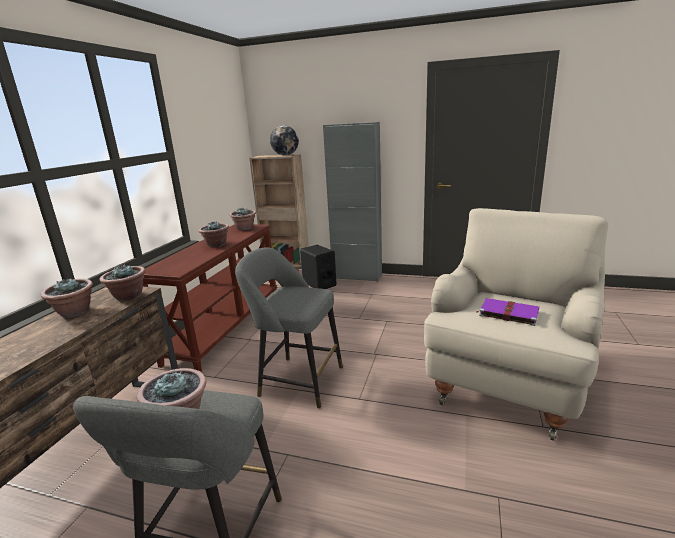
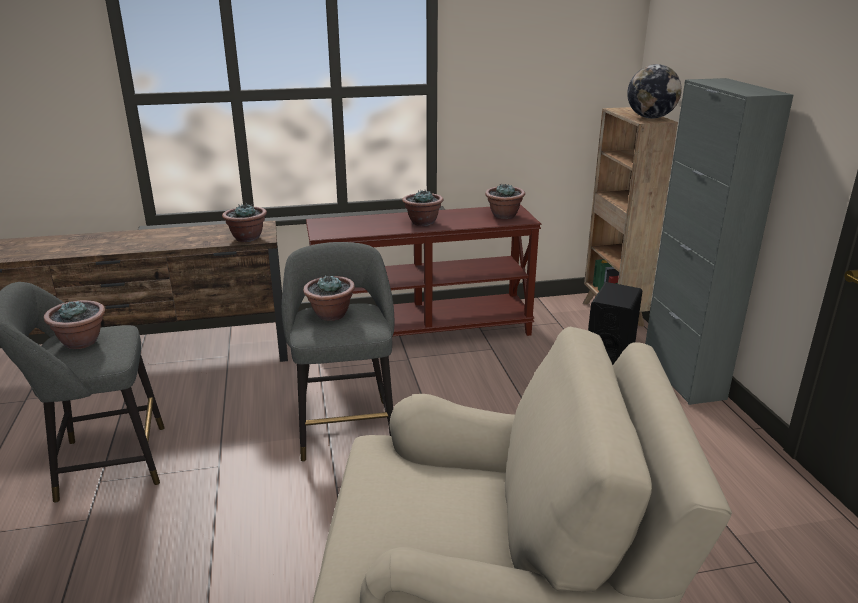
camera: 60 degrees right, 5 degrees up
(74, 312) = (205, 232): potted plant -> potted plant (331, 315)
(507, 313) = (411, 504): purple book -> none

